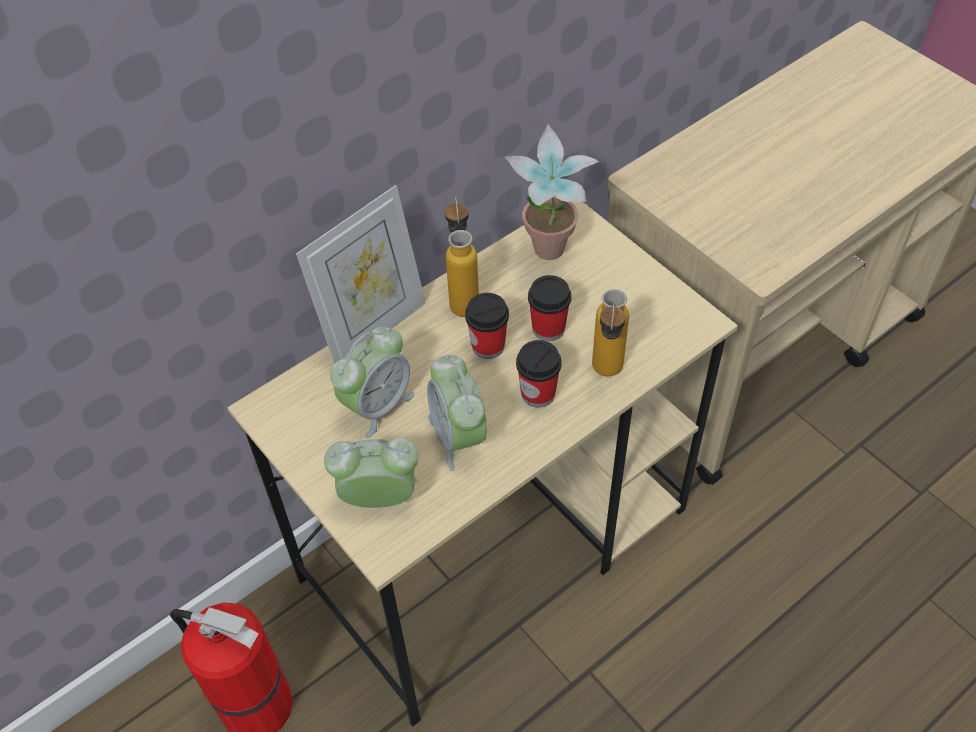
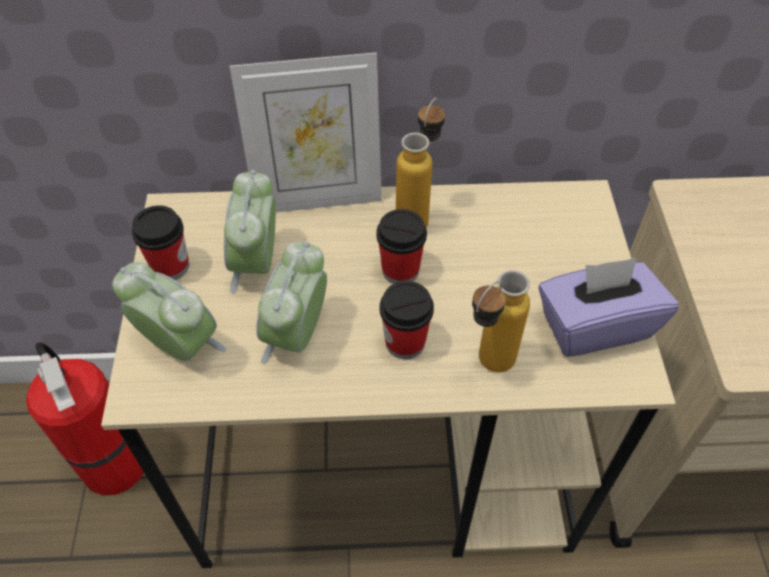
camera: 35 degrees right, 0 degrees up
(377, 405) = (257, 264): alarm clock -> alarm clock turned 105 degrees clockwise
(548, 328) = (471, 288): cup -> cup (170, 266)
(549, 258) = (531, 224): potted plant -> none
(650, 305) = (594, 325): none -> purple tissue box

